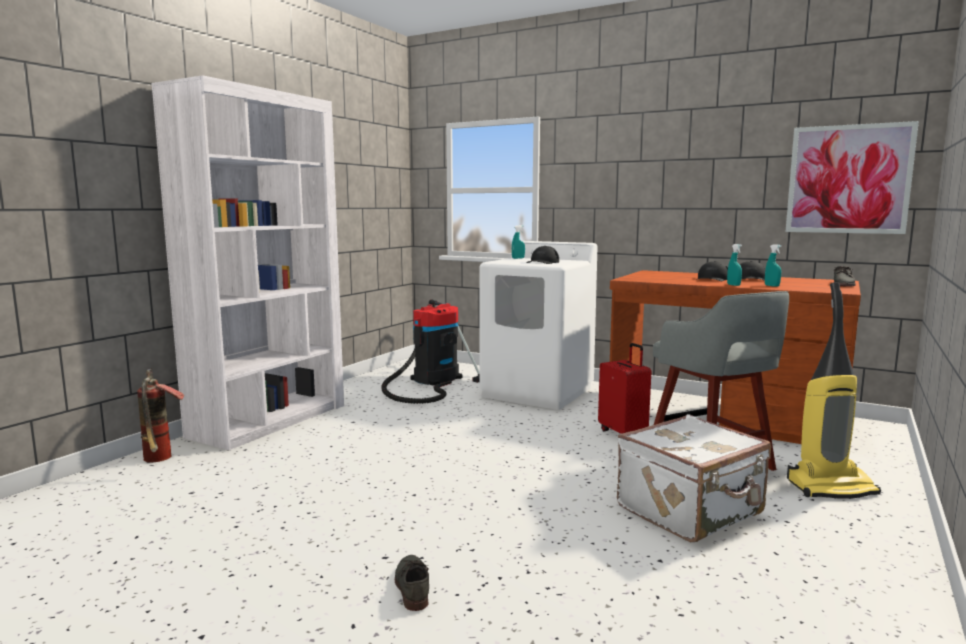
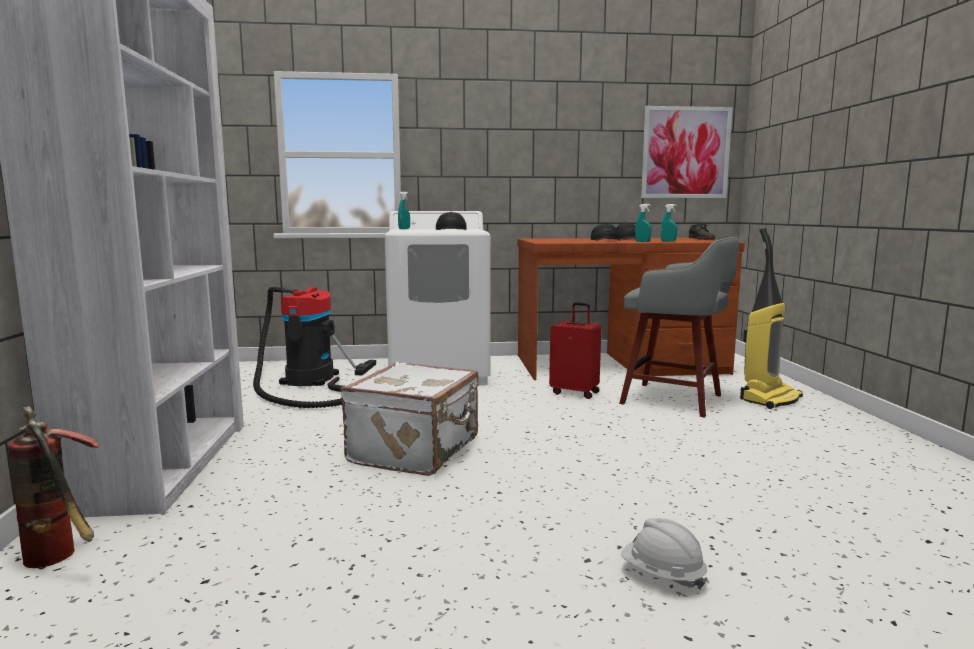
camera: 35 degrees left, 0 degrees up
(412, 586) = (662, 575): grey shoe -> white hard hat
(691, 511) = (730, 438): white suitcase -> white suitcase (417, 451)

